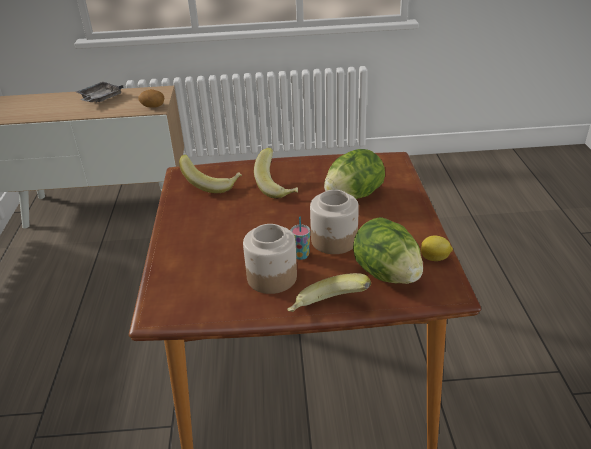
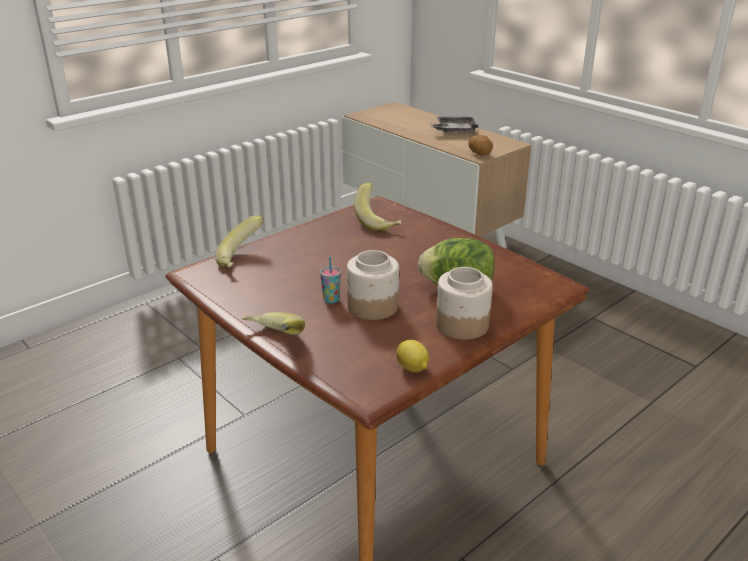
camera: 50 degrees right, 5 degrees down
(271, 277) = (286, 298): jar -> jar (461, 325)
(278, 187) = (417, 250): banana -> banana (242, 259)
(386, 274) = (355, 350): lettuce -> none

